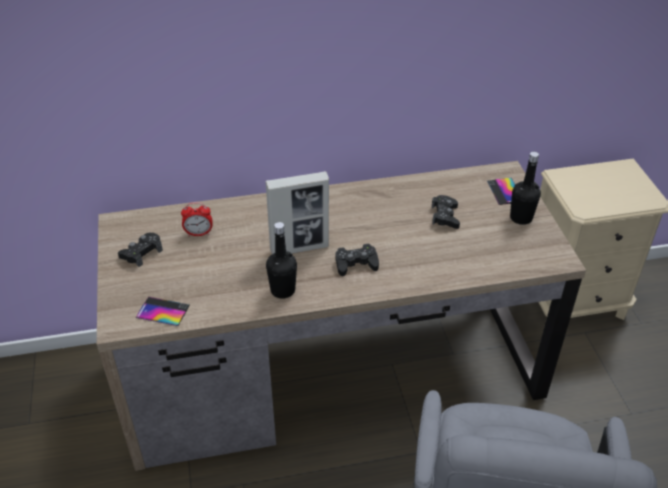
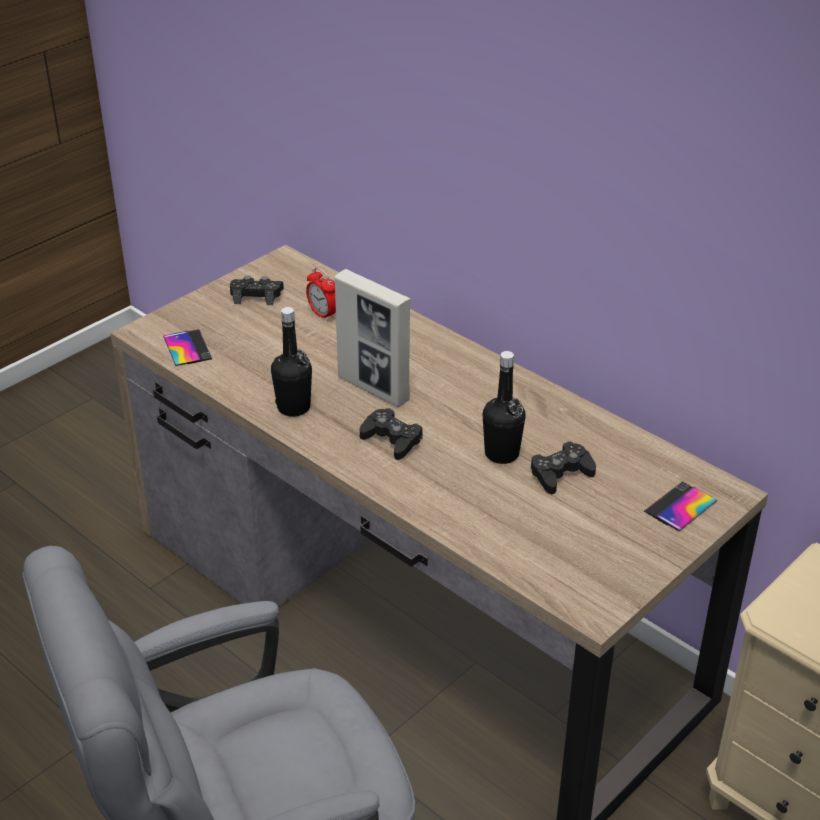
camera: 55 degrees right, 5 degrees down
(521, 218) = (640, 542): black bottle -> black bottle (501, 454)

